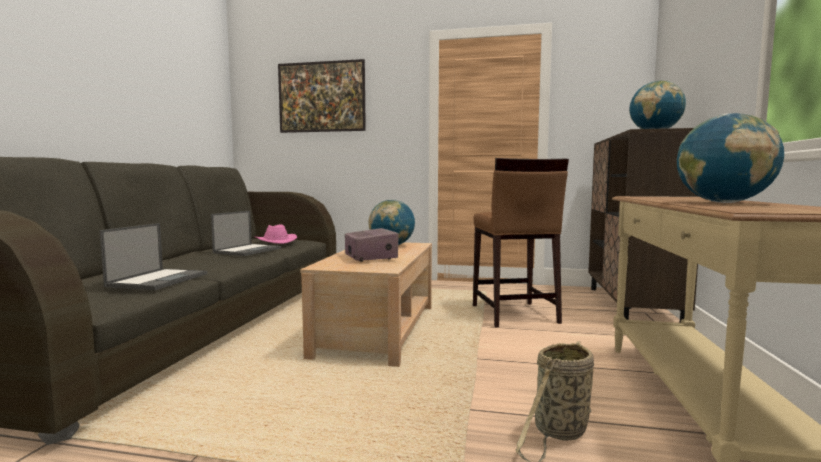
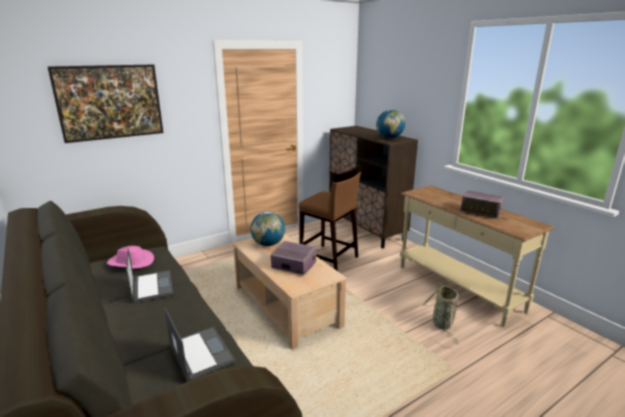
camera: 45 degrees left, 15 degrees up
(723, 203) = (481, 211): globe -> radio

